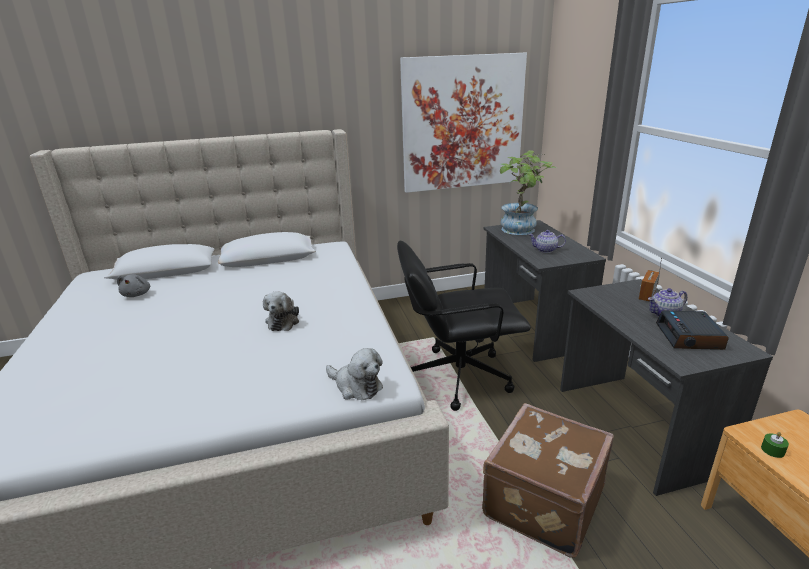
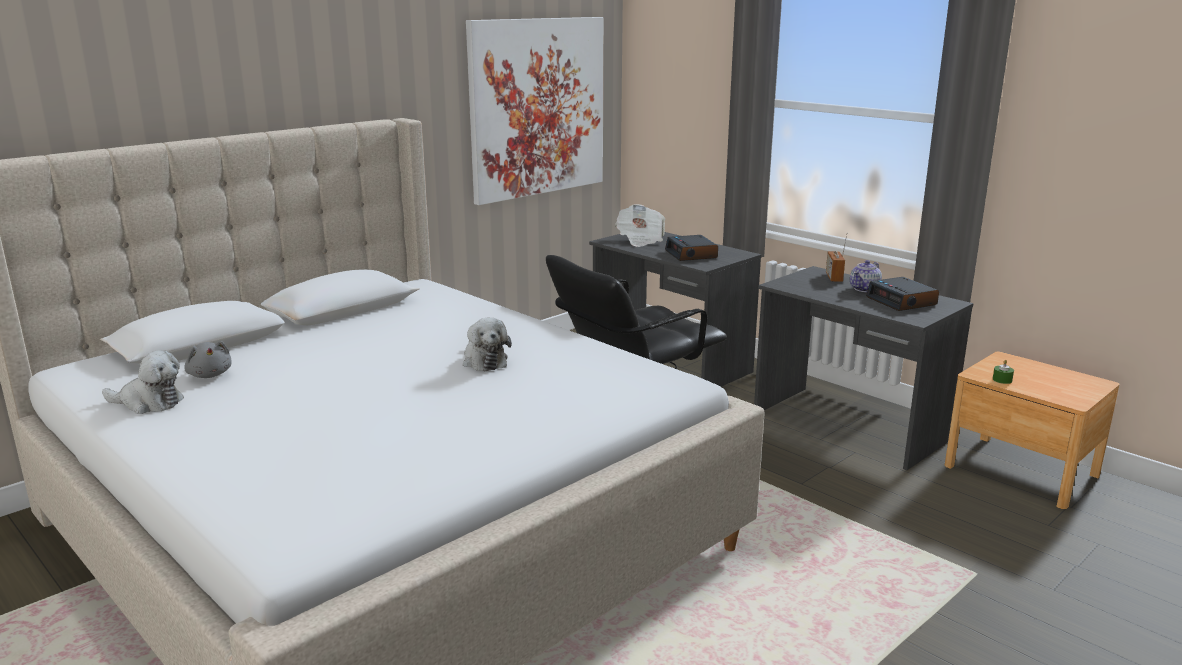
camera: 30 degrees left, 5 degrees down
(356, 386) = (658, 392): plush toy -> plush toy (149, 403)
(521, 231) = (640, 240): potted plant -> newspaper
(541, 501) = (817, 502): brown suitcase -> none
(546, 250) = (691, 254): teapot -> alarm clock

